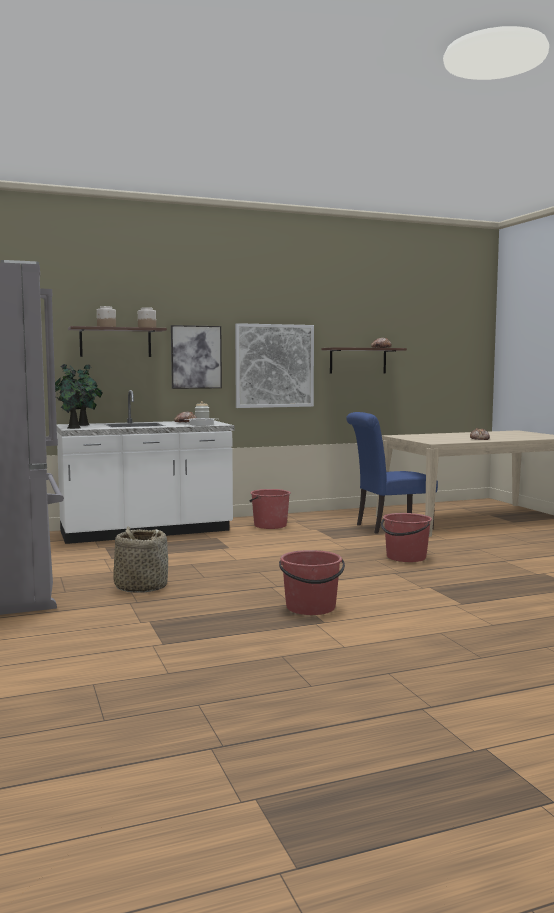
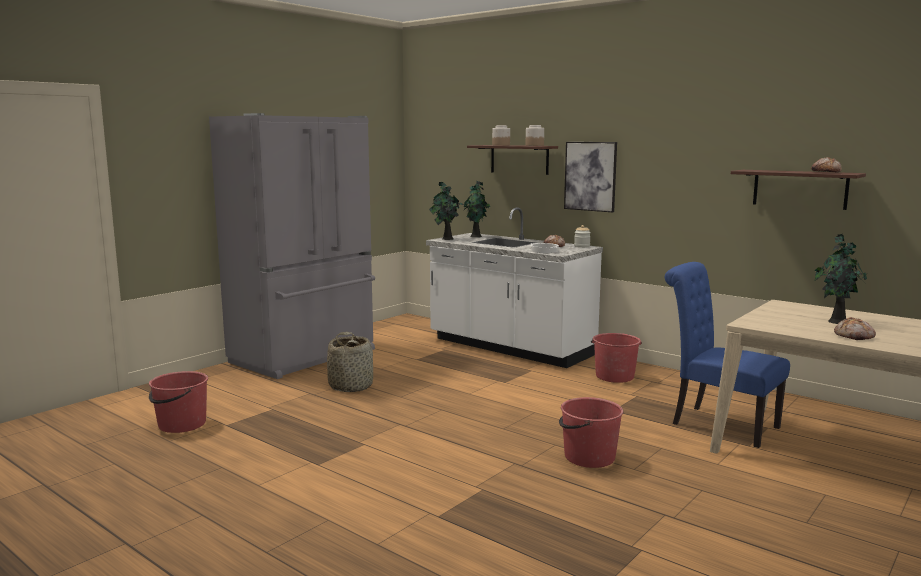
camera: 60 degrees right, 5 degrees up
(274, 366) = (677, 190): picture -> none
(311, 608) = (354, 451): red bucket -> red bucket (181, 424)
(446, 437) = (836, 321): none -> potted plant

